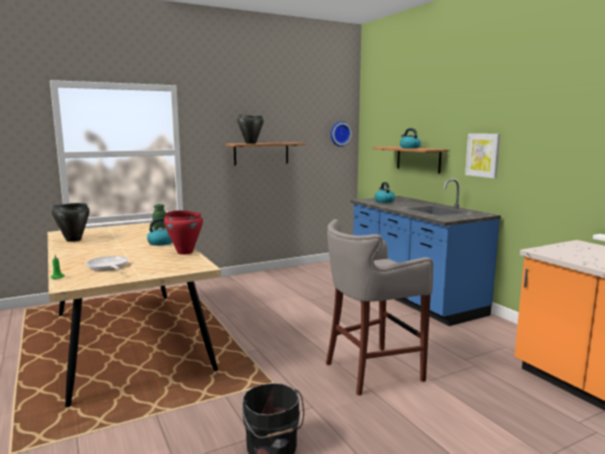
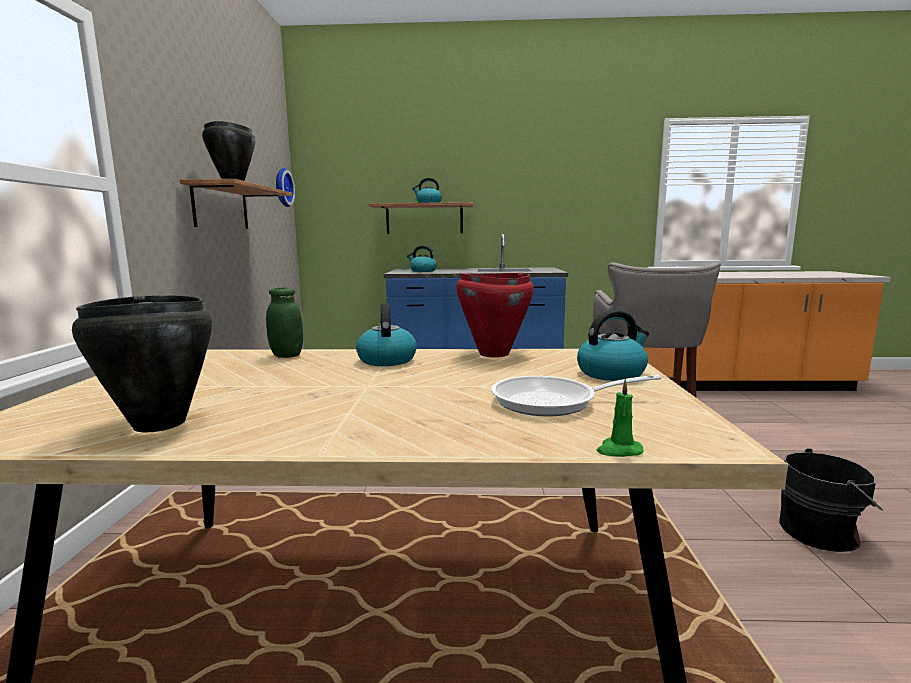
camera: 60 degrees left, 0 degrees up
(158, 270) = (611, 373): none -> kettle
(483, 155) = (523, 207): picture -> none

